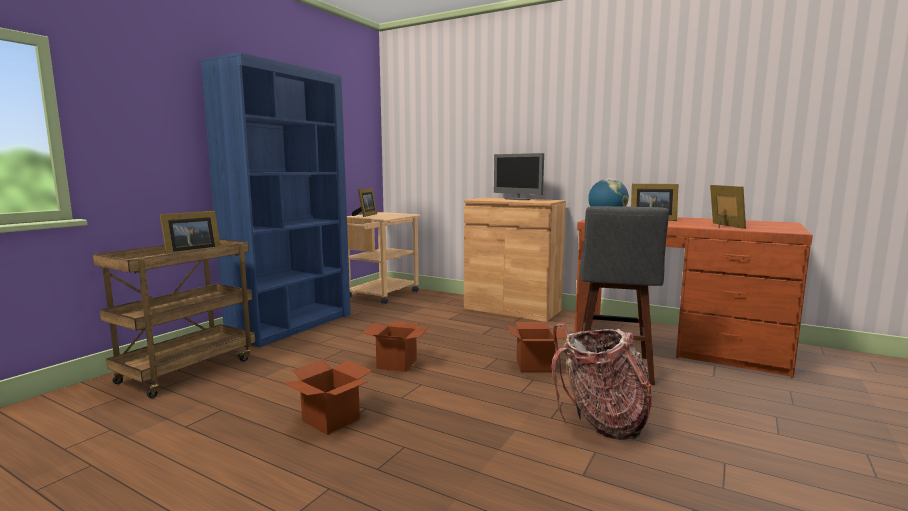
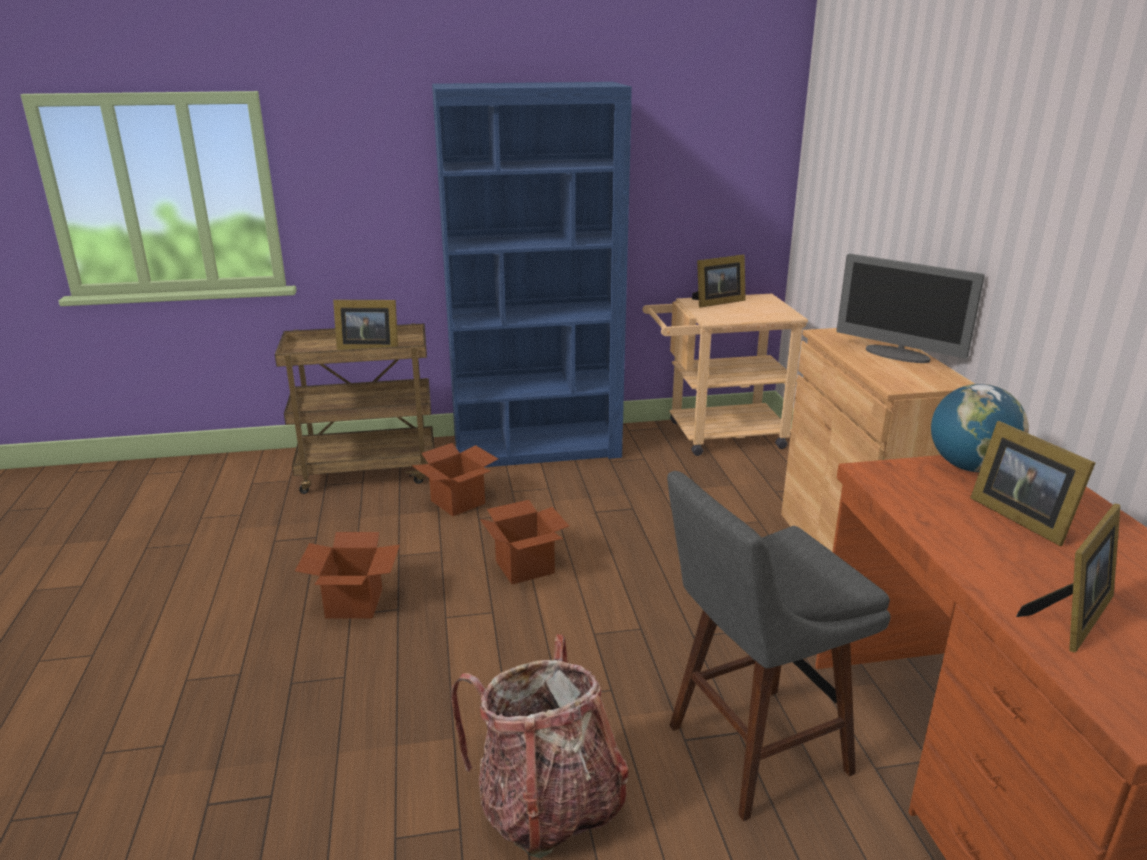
camera: 50 degrees right, 15 degrees up
(517, 199) = (897, 355): monitor -> monitor turned 60 degrees counterclockwise
(534, 366) = (658, 671): cardboard box -> cardboard box (457, 502)

